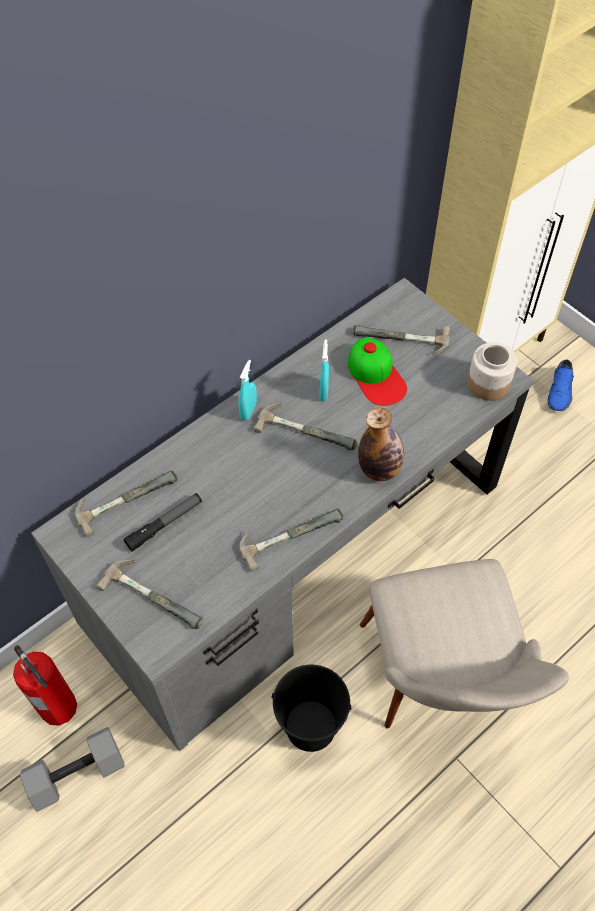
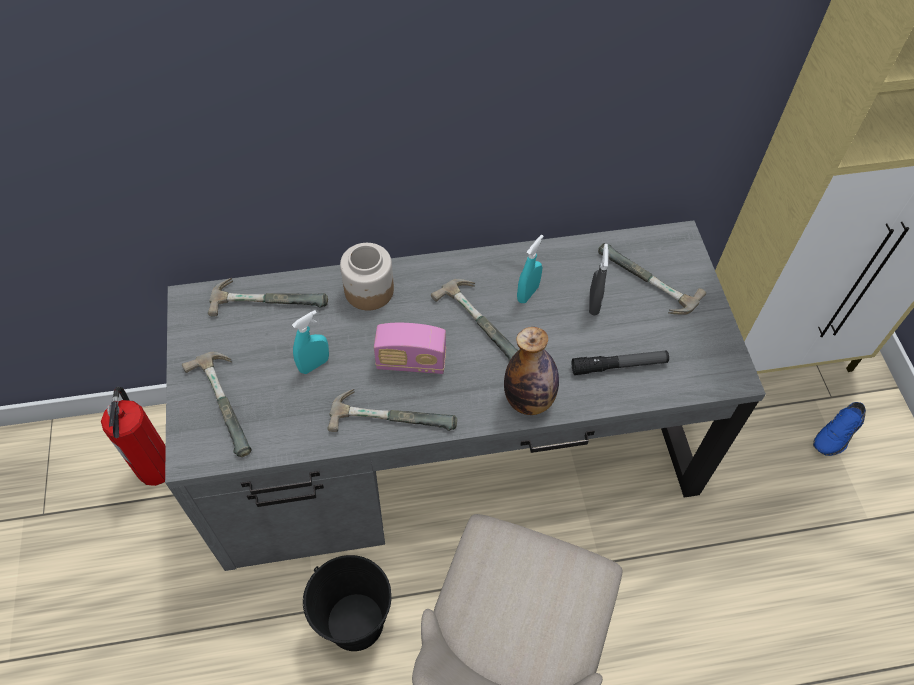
camera: 30 degrees right, 0 degrees up
(76, 775) = (128, 537): grey dumbbell -> none
(164, 524) = (285, 341): flashlight -> flashlight (619, 366)
(248, 411) = (440, 275): turquoise spray bottle -> turquoise spray bottle (314, 364)
(274, 488) = (411, 362): none -> radio
(376, 375) = (593, 304): cap -> grey spray bottle
(487, 384) = (709, 372): jar -> jar (368, 290)

